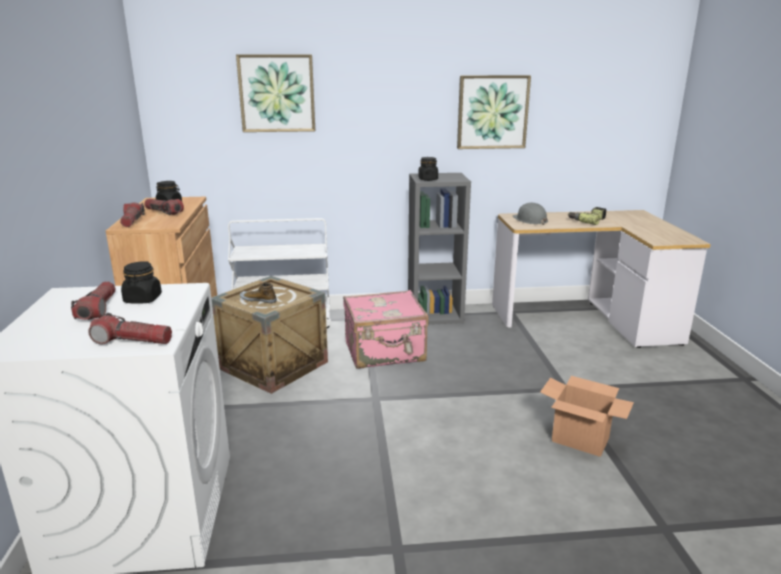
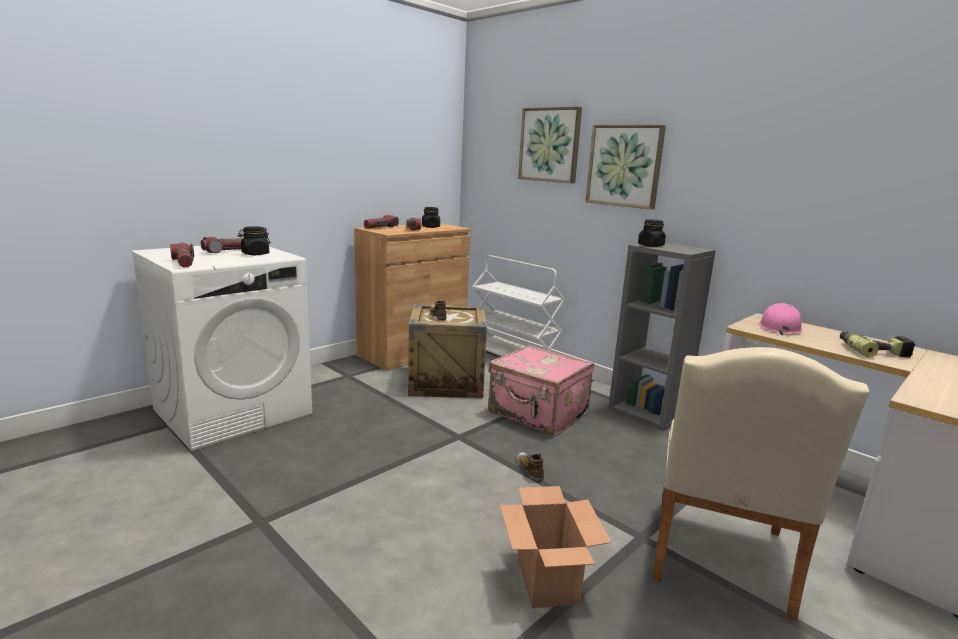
camera: 50 degrees right, 5 degrees down
(457, 390) = (530, 470): none -> shoe
(492, 112) = (769, 177): picture -> picture (624, 166)
(530, 220) = (779, 327): grey hard hat -> pink hard hat
(604, 377) = (719, 561): none -> beige chair

